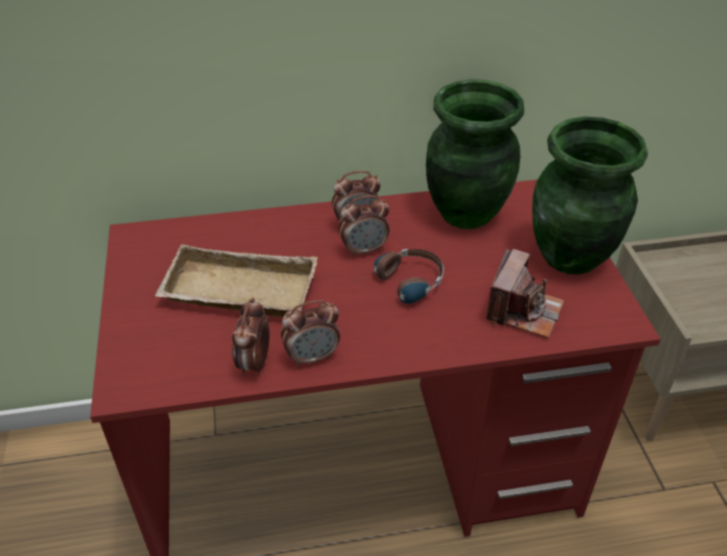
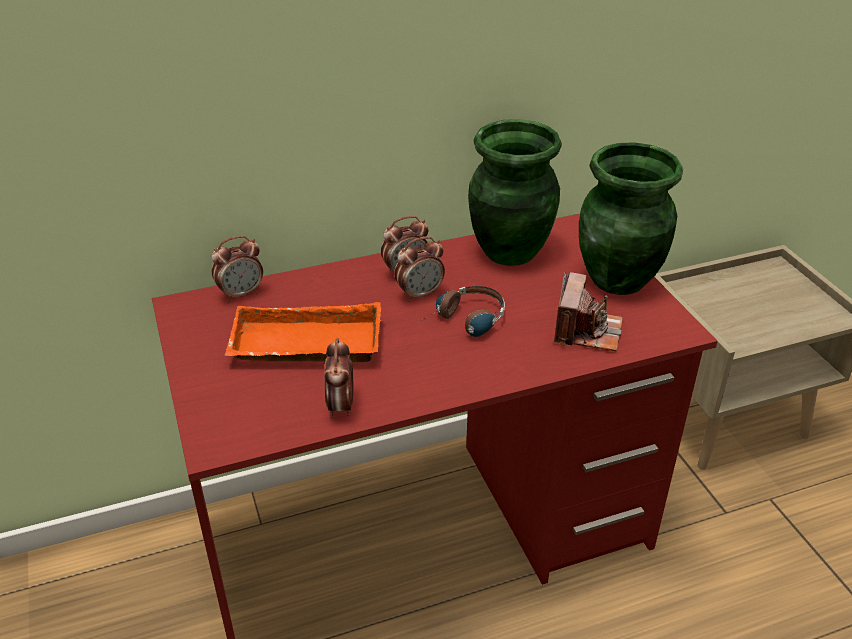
camera: 10 degrees left, 5 degrees down
(237, 293) = (304, 346): beige tray -> orange tray
(312, 357) = (396, 394): alarm clock -> alarm clock (241, 293)

